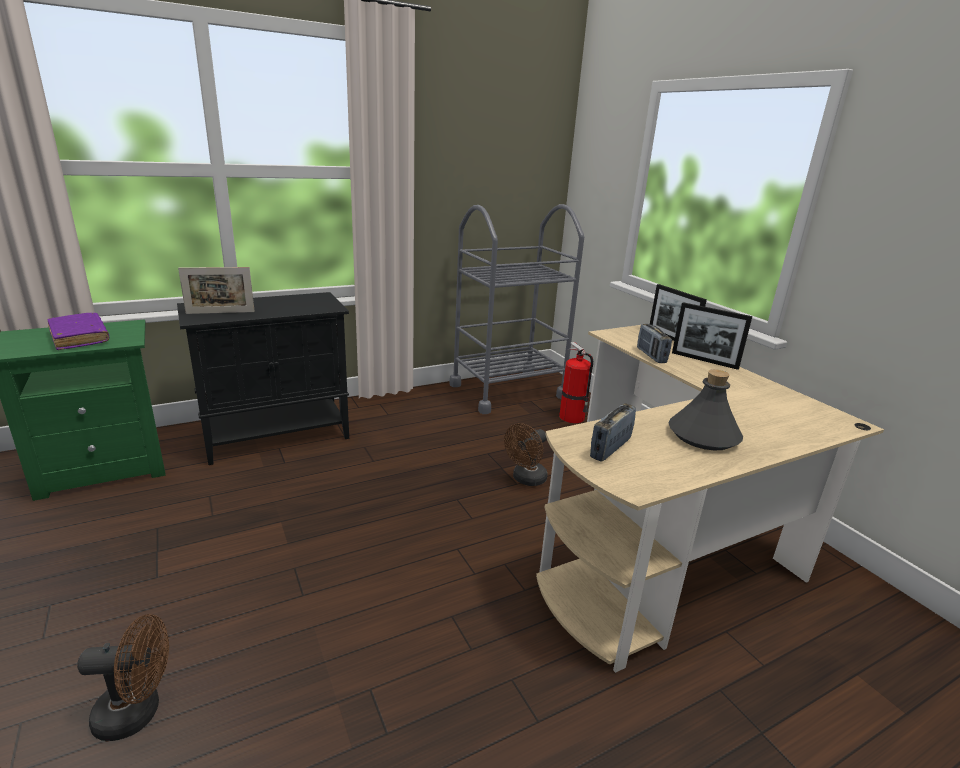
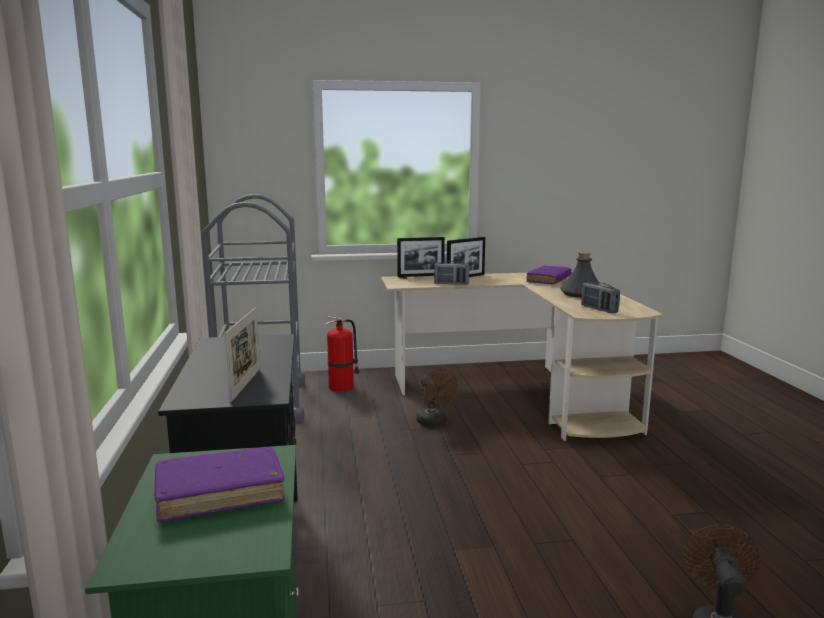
camera: 70 degrees left, 10 degrees down
(768, 411) = (548, 280): none -> purple book

